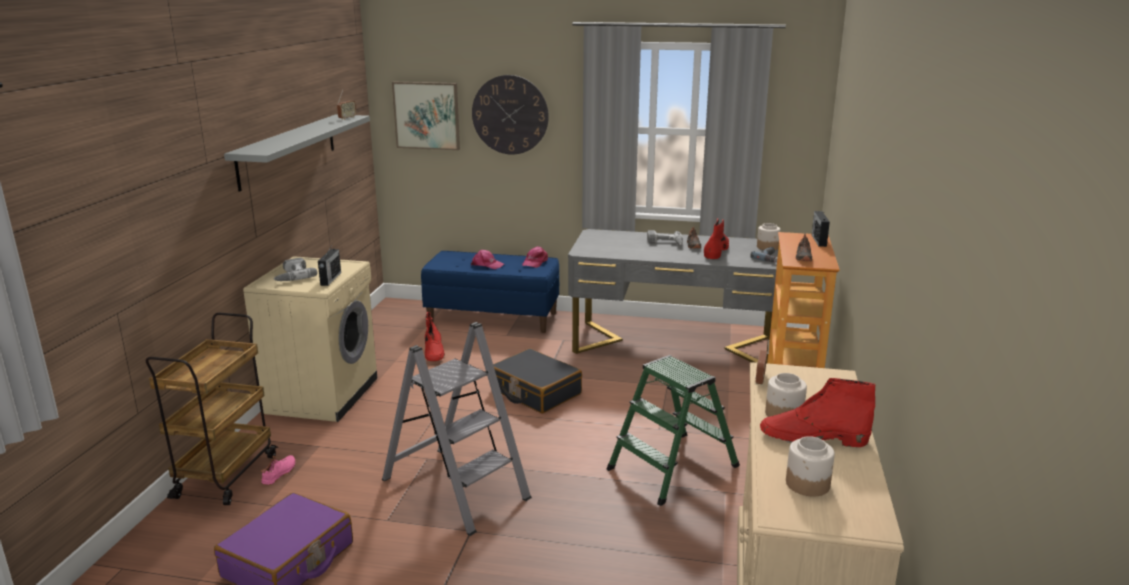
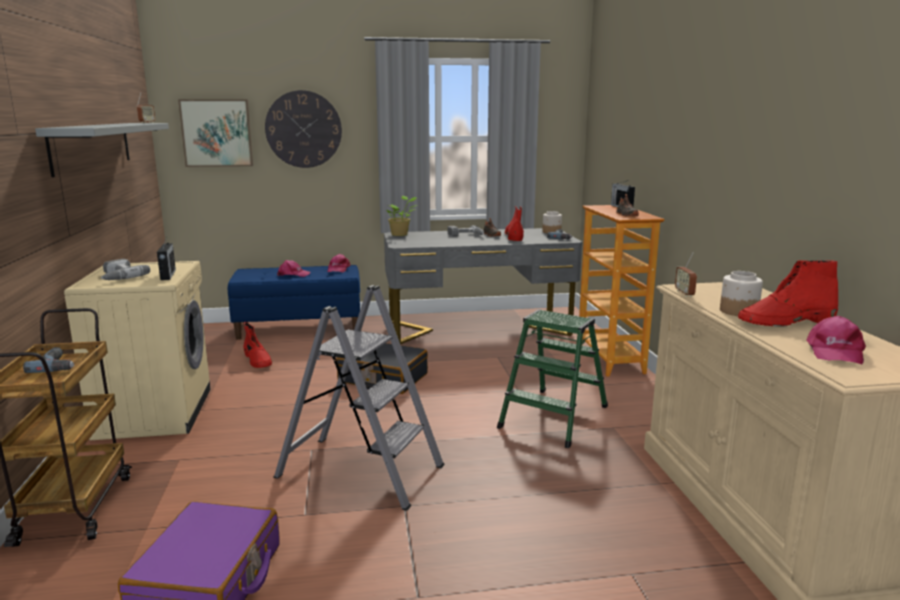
camera: 20 degrees left, 5 degrees down
(216, 361) = (58, 365): none -> power drill
(280, 474) = (146, 494): pink shoe -> none
(597, 234) = (400, 234): none -> potted plant
(808, 484) = (834, 351): jar -> pink cap

